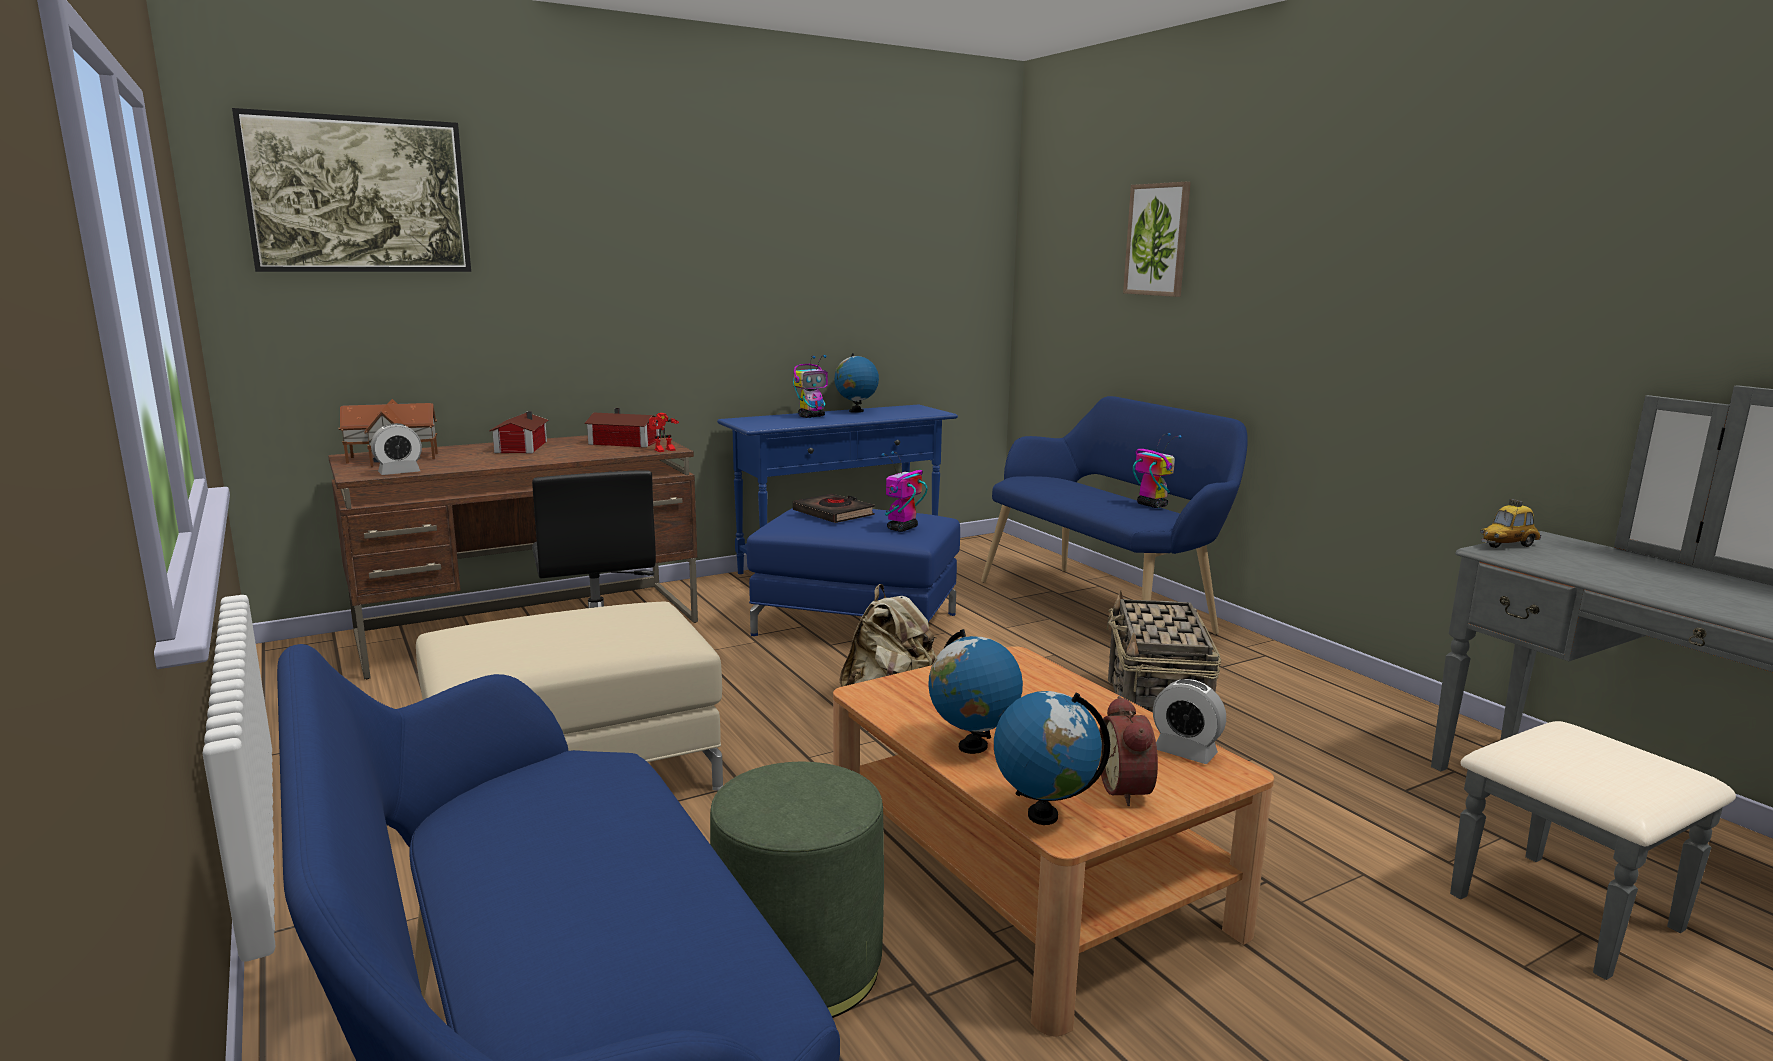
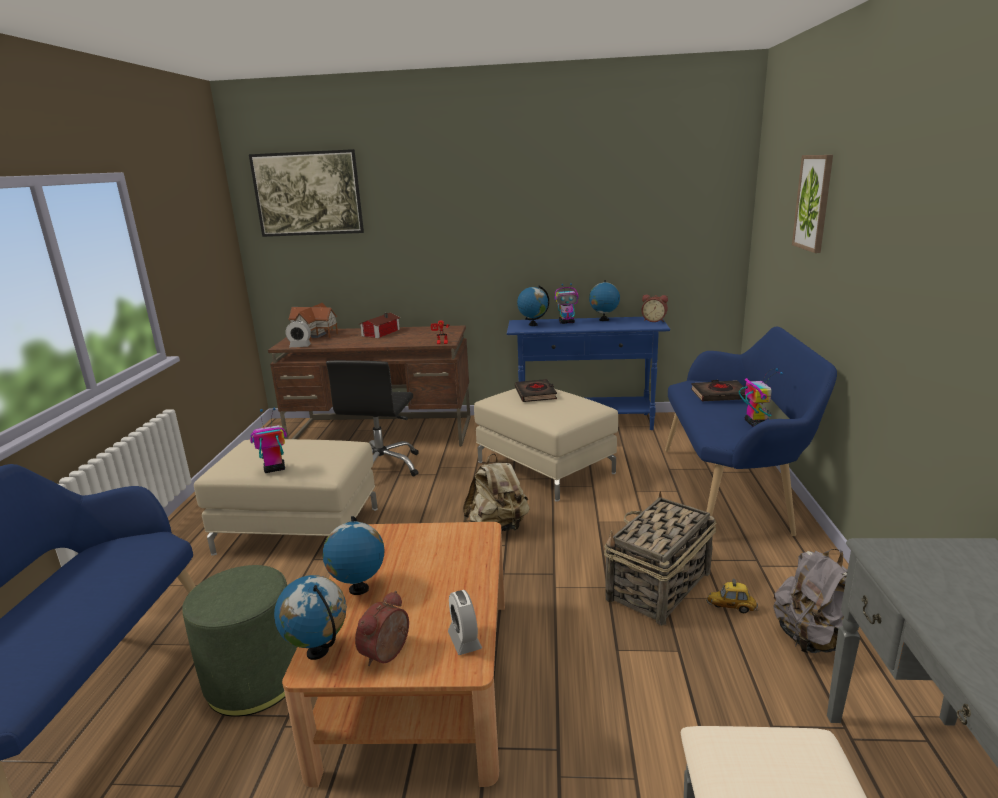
camera: 35 degrees right, 5 degrees up
(625, 443) = (433, 335): toy house -> none
(768, 421) = (533, 325): none -> globe
(857, 624) = (546, 467): blue ottoman -> beige ottoman
(902, 528) = (558, 413): toy robot -> toy robot (274, 469)
(922, 408) = (654, 320): none -> alarm clock
(1071, 485) = (719, 395): none -> black book
(1344, 714) = (812, 639): none -> grey backpack
(1507, 545) = (910, 547): toy car -> toy car (731, 607)

